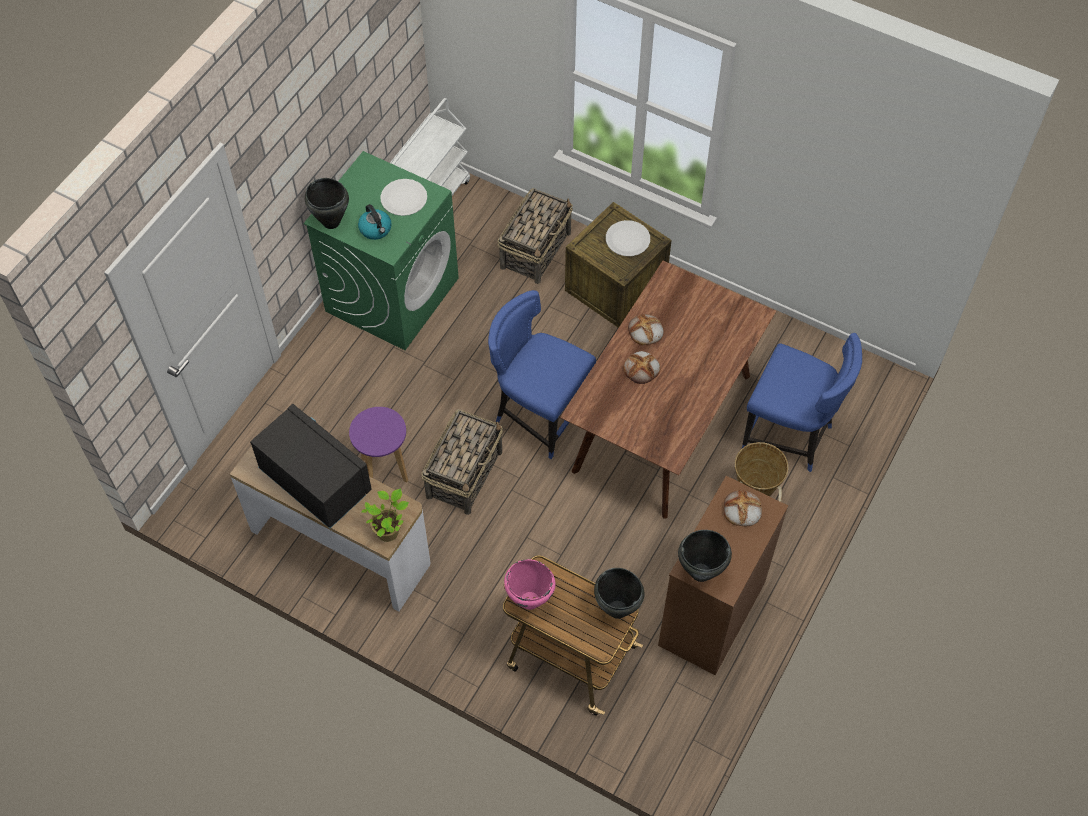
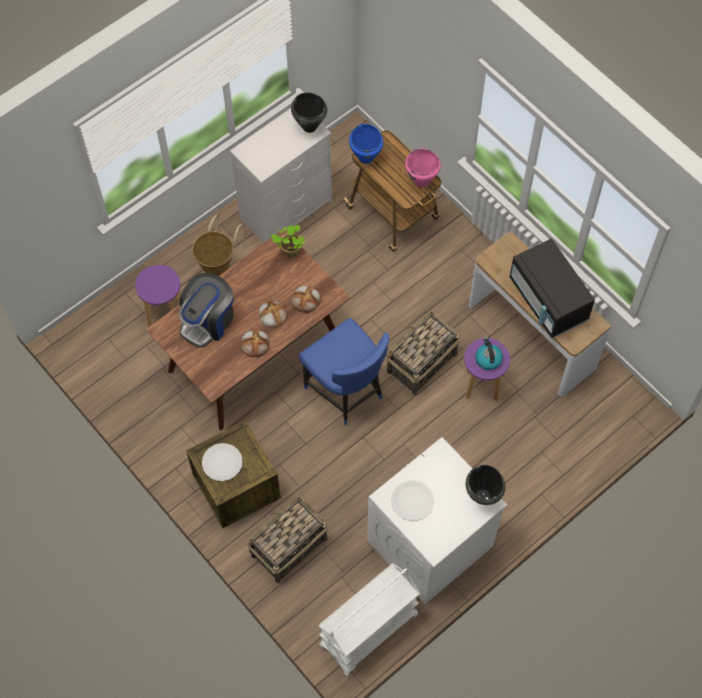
camera: 160 degrees left, 5 degrees up
(376, 229) = (446, 476): kettle -> kettle (488, 359)
(388, 530) = (504, 248): potted plant -> potted plant (290, 251)
(392, 294) = (429, 544): green washing machine -> white washing machine
(617, 610) = (366, 157): black cooking pot -> blue cooking pot
(711, 340) = (208, 321): none -> coffee machine
(711, 615) = (286, 209): brown dresser -> white dresser
(741, 510) = (262, 156): bread -> bread (306, 300)
(789, 436) = (165, 313): blue chair -> purple stool

